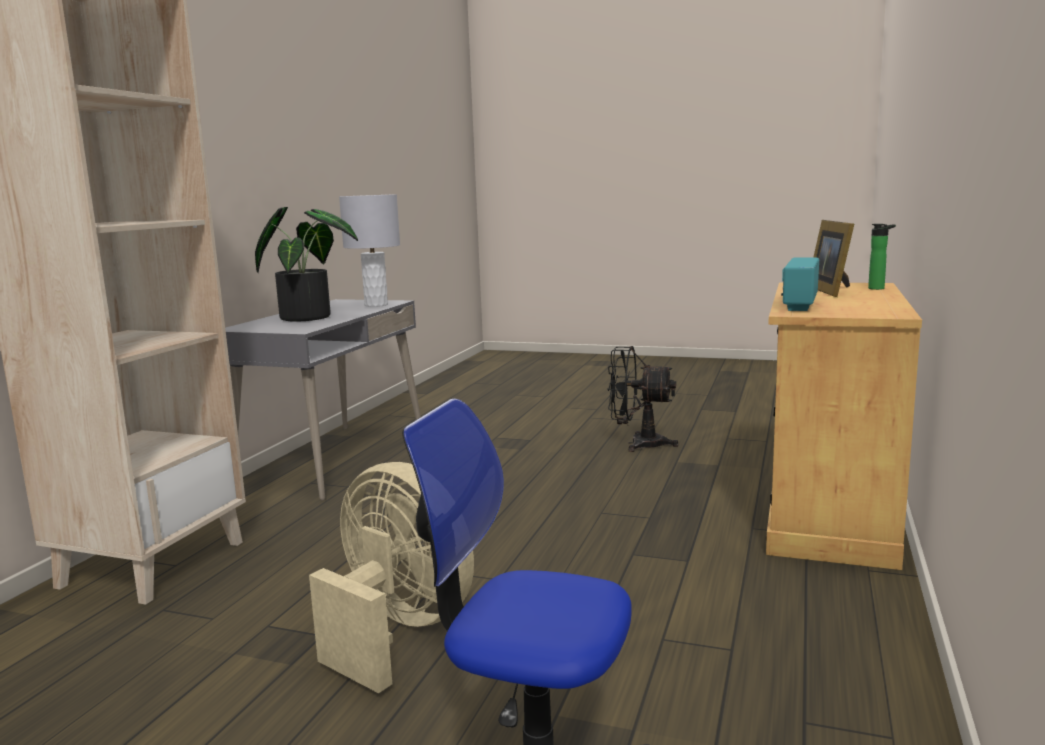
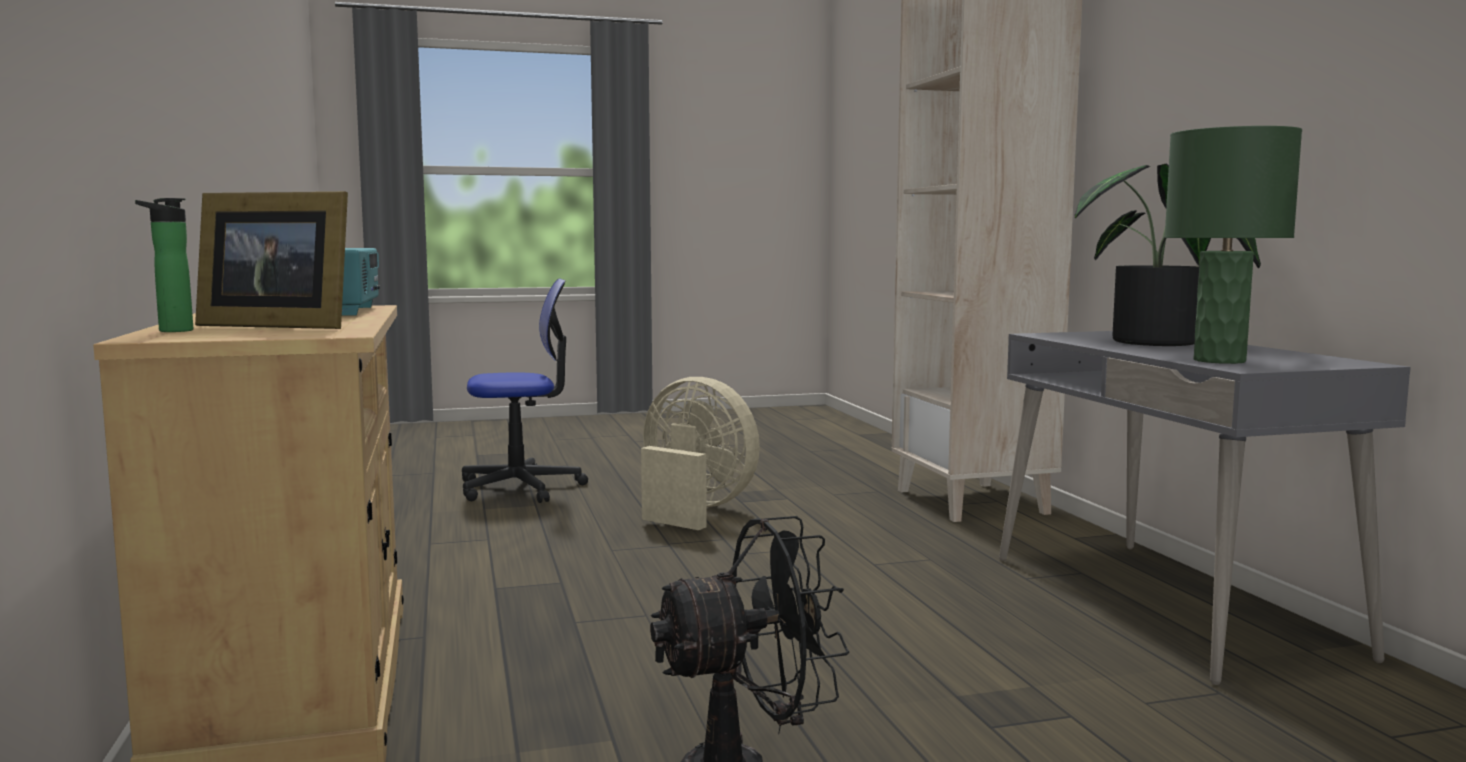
camera: 145 degrees right, 5 degrees down
(376, 305) = (1218, 361): grey table lamp -> green table lamp
(397, 631) = (693, 510): beige fan -> beige fan turned 150 degrees counterclockwise
(831, 291) = (275, 325): picture frame -> picture frame turned 135 degrees clockwise

